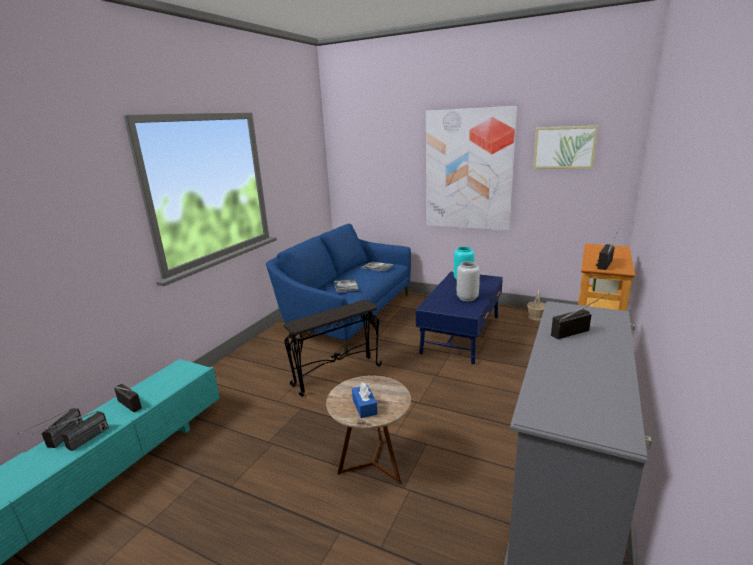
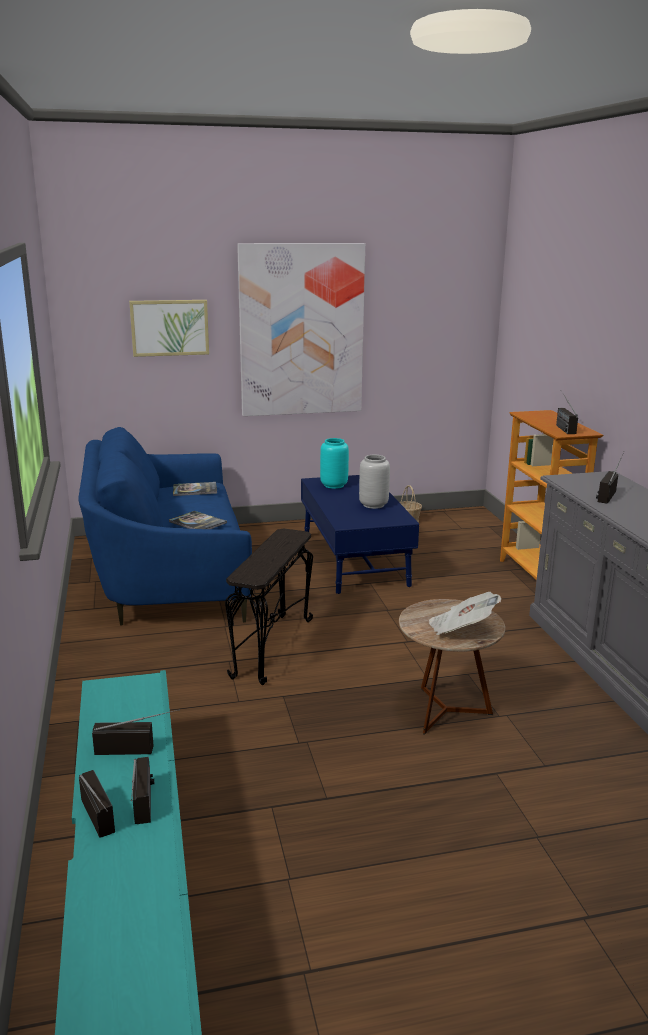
camera: 40 degrees left, 0 degrees up
(364, 407) = (461, 629): blue tissue box -> newspaper
(564, 147) = (421, 298): picture -> picture (169, 327)

